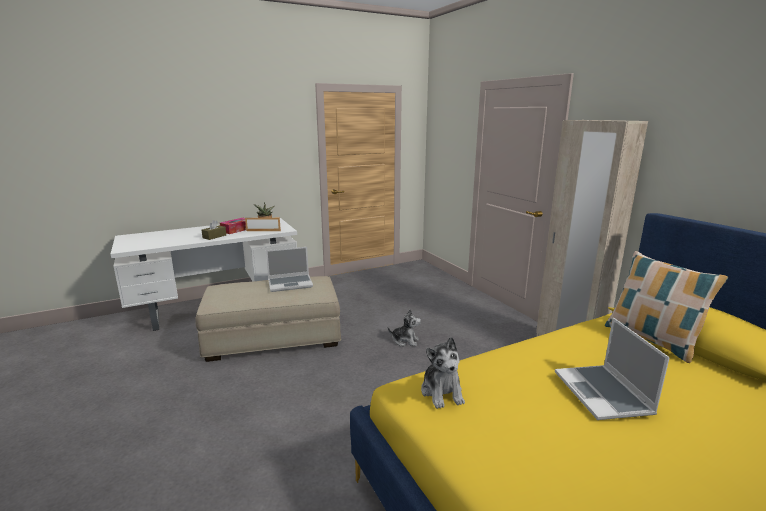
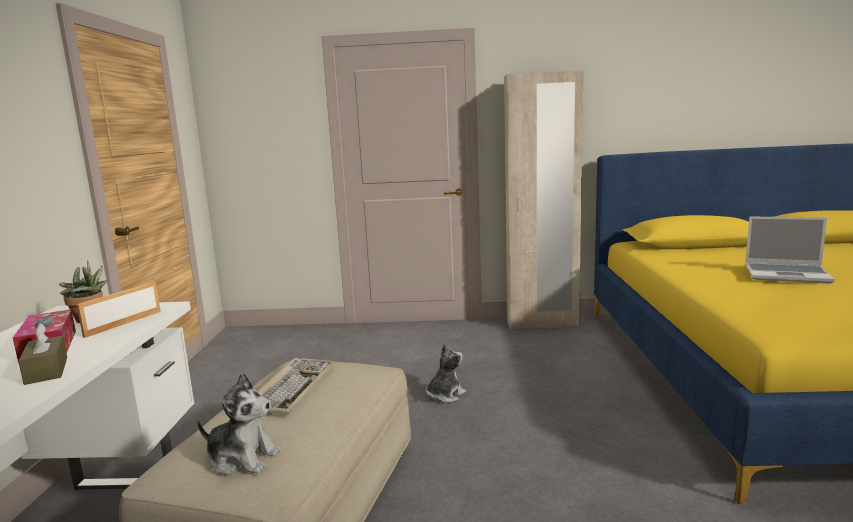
camera: 60 degrees left, 5 degrees down
(291, 283) = (292, 388): laptop -> keyboard
(442, 392) = (788, 319): plush toy -> plush toy (242, 458)
(651, 340) = (688, 250): pillow -> none

